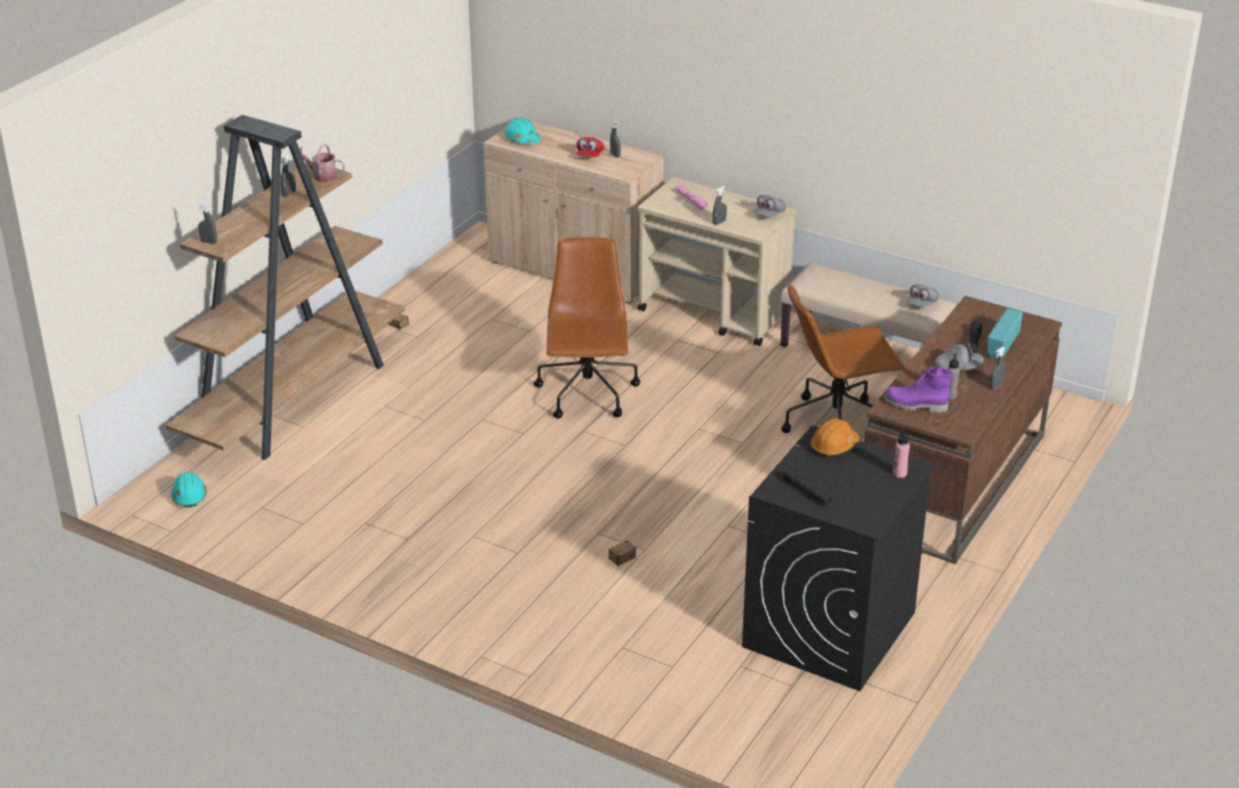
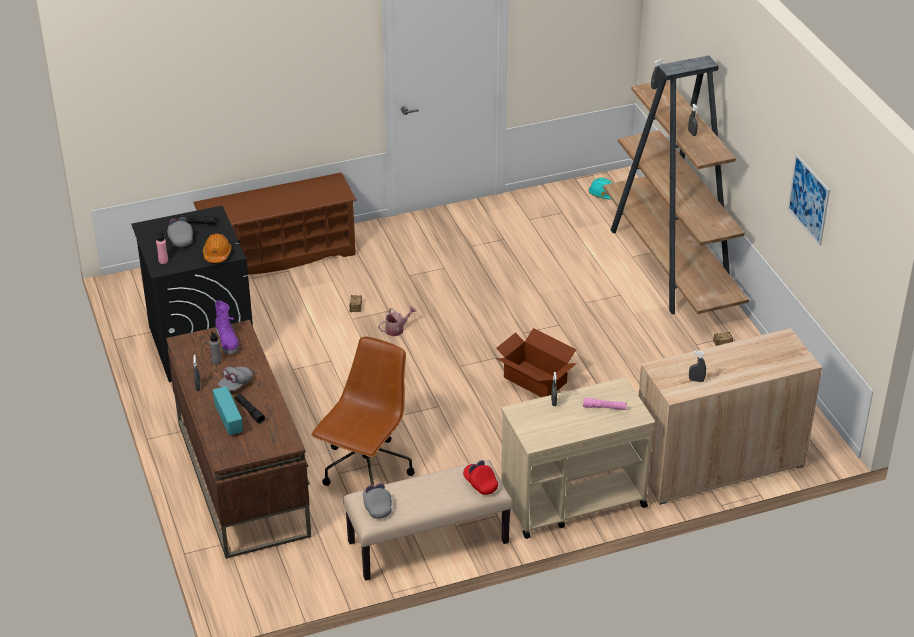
camera: 130 degrees right, 5 degrees up
(321, 176) = (706, 153): watering can -> watering can (397, 329)
(374, 82) = (809, 199): none -> picture
(522, 139) = (775, 348): turquoise hard hat -> none
(587, 395) = (535, 380): brown office chair -> cardboard box
(589, 156) = (708, 366): red cap -> red cap (480, 484)
(604, 672) = (279, 256): none -> brown shoe rack
(769, 215) = (535, 434): grey cap -> grey cap (180, 238)
(915, 406) = (228, 341): purple boot -> purple boot turned 105 degrees clockwise

